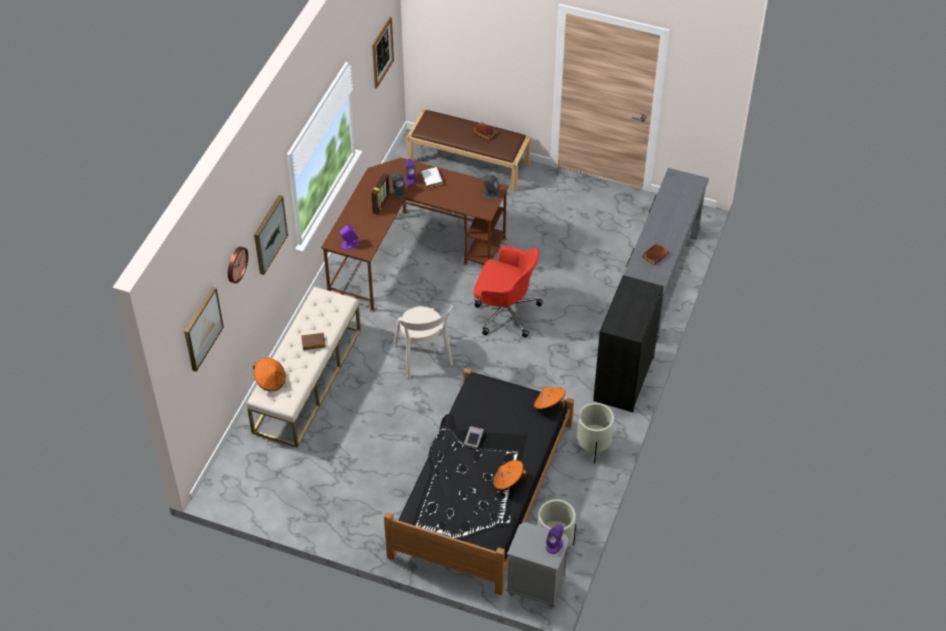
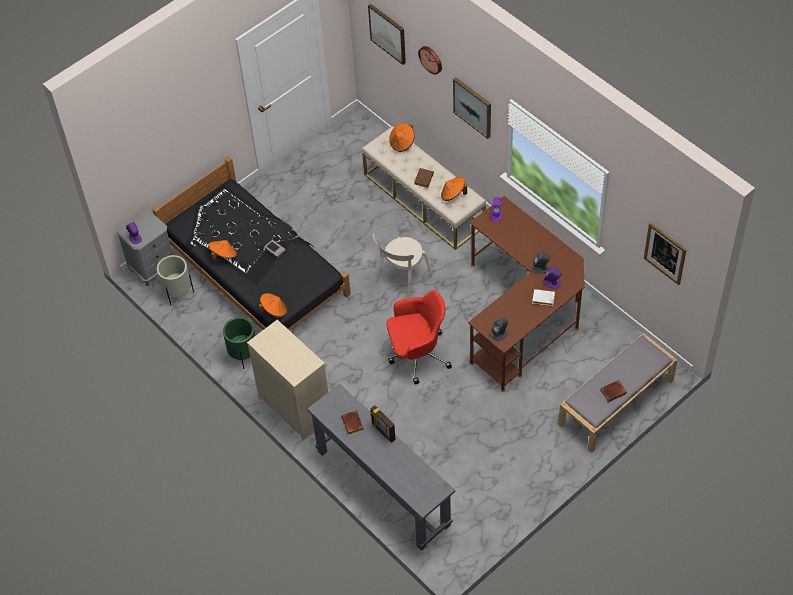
camera: 120 degrees right, 5 degrees up
(322, 311) = (453, 195): none -> orange hat
(381, 204) = (531, 252): picture frame -> picture frame (383, 432)
(424, 357) = (402, 280): beige chair -> beige chair turned 60 degrees counterclockwise
(469, 163) = (616, 403): brown bench -> grey bench
(505, 312) = (417, 355): red office chair -> red office chair turned 150 degrees counterclockwise
(593, 448) = (243, 355): beige planter -> green planter
(623, 379) = (295, 407): black dresser -> beige dresser

